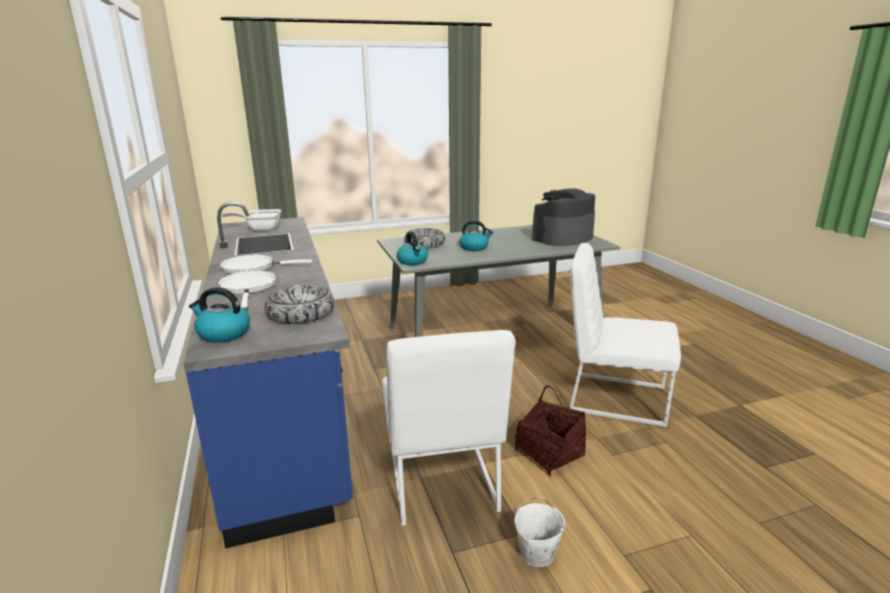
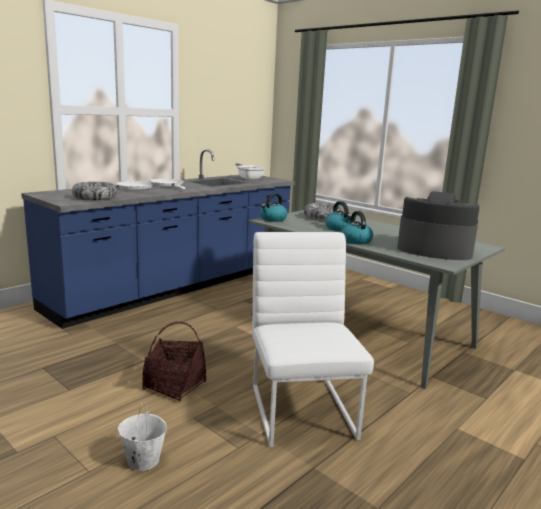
camera: 60 degrees right, 5 degrees down
(223, 334) = (59, 192): kettle -> kettle (355, 241)
(441, 481) = (115, 350): white chair -> none
(536, 554) = (47, 397): white bucket -> white bucket (143, 460)

